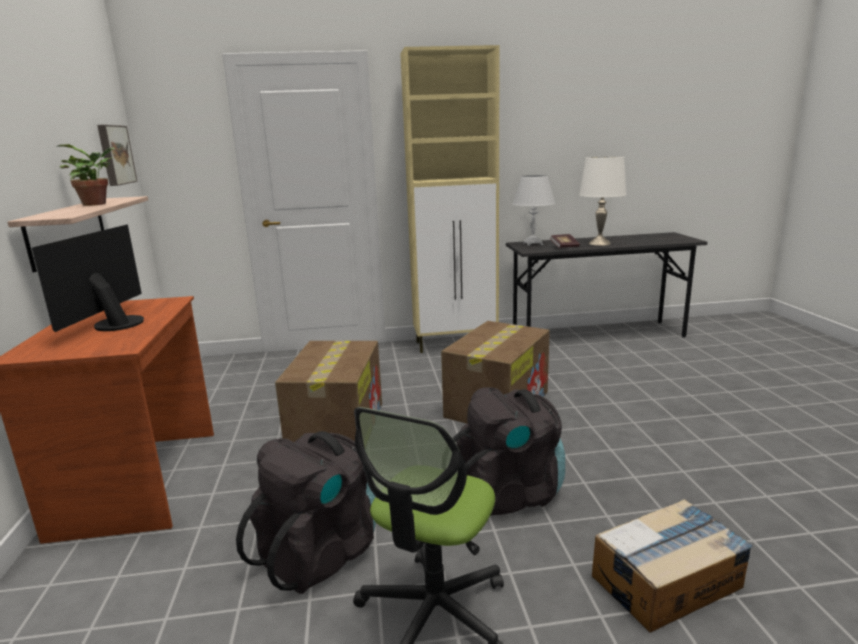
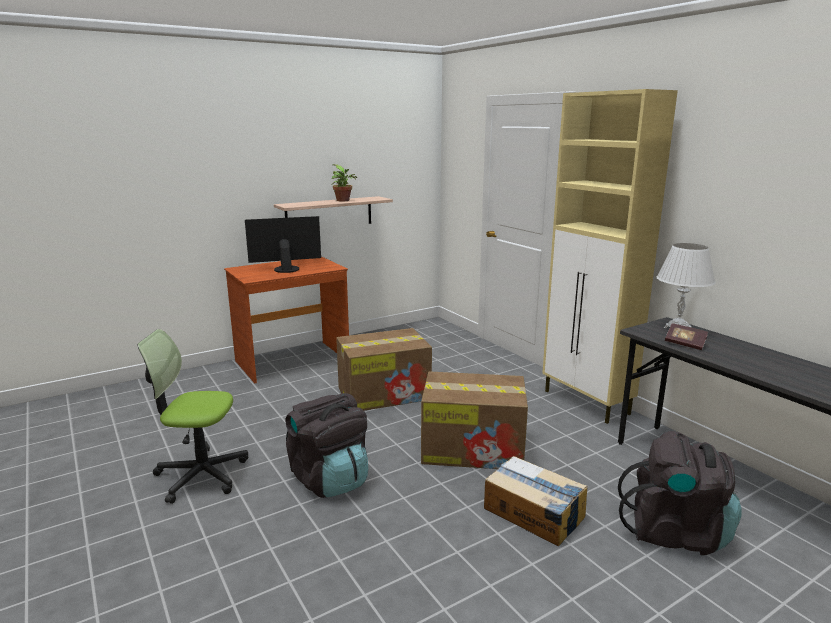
camera: 65 degrees right, 0 degrees up
(115, 155) = (408, 168): picture -> none
(320, 552) = (245, 428): black backpack -> black backpack (675, 532)
(599, 243) = (742, 359): white table lamp -> none
(667, 581) = (244, 566): cardboard box -> cardboard box (534, 513)

